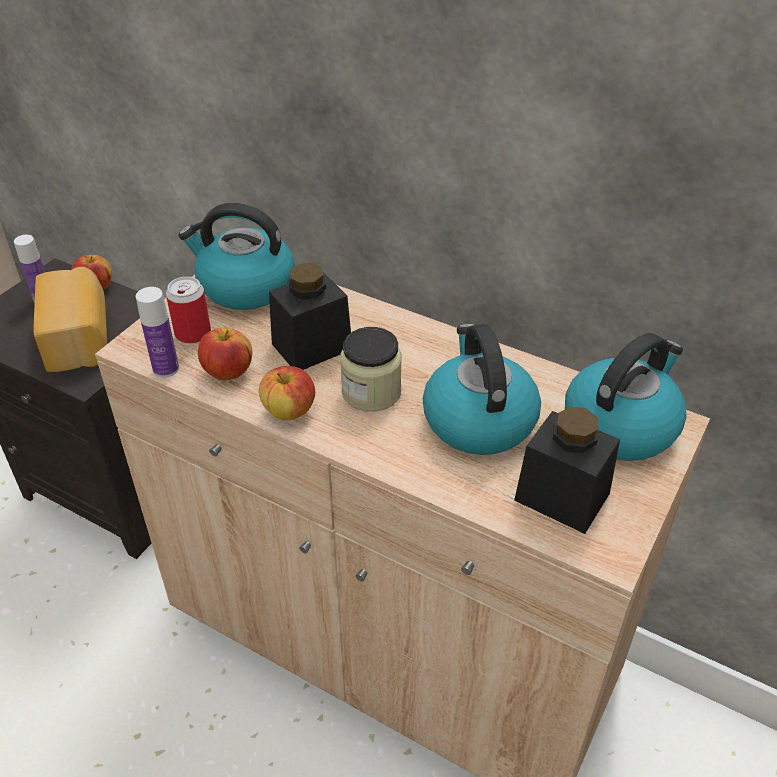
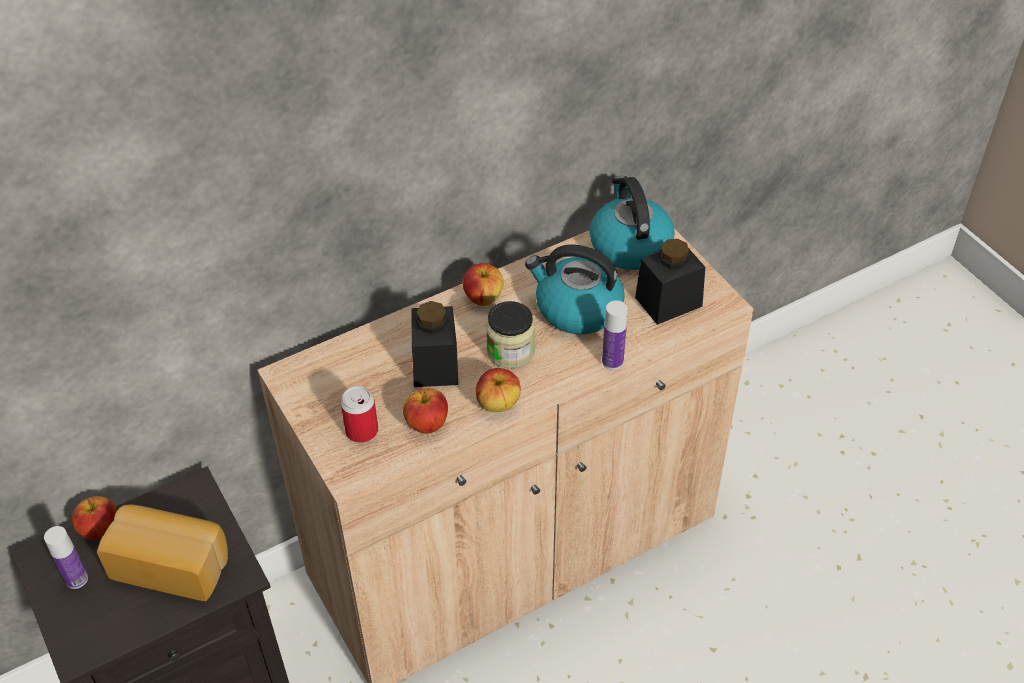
camera: 60 degrees left, 5 degrees up
(166, 369) = (394, 461): bottle -> bottle (612, 361)
(244, 286) = (326, 378): kettle -> none
(431, 343) = (483, 298): none -> apple

